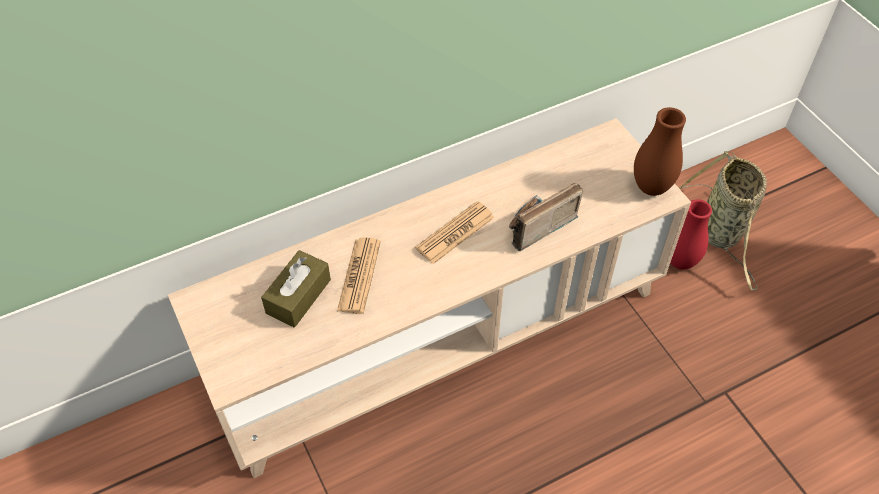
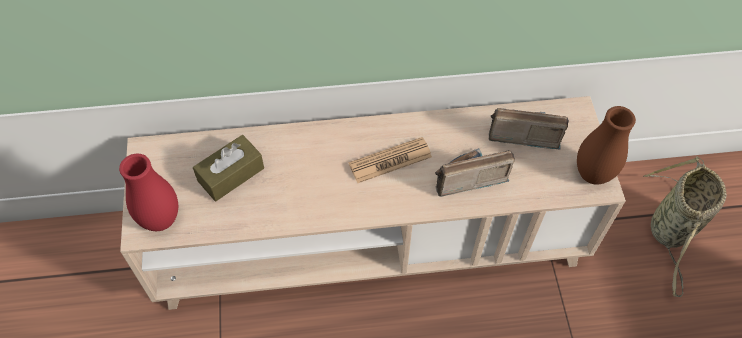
camera: 20 degrees right, 5 degrees up
(359, 276) = (289, 173): newspaper -> none
(569, 169) = (521, 133): none -> radio
(680, 262) = (619, 245): red vase -> red vase (160, 220)

